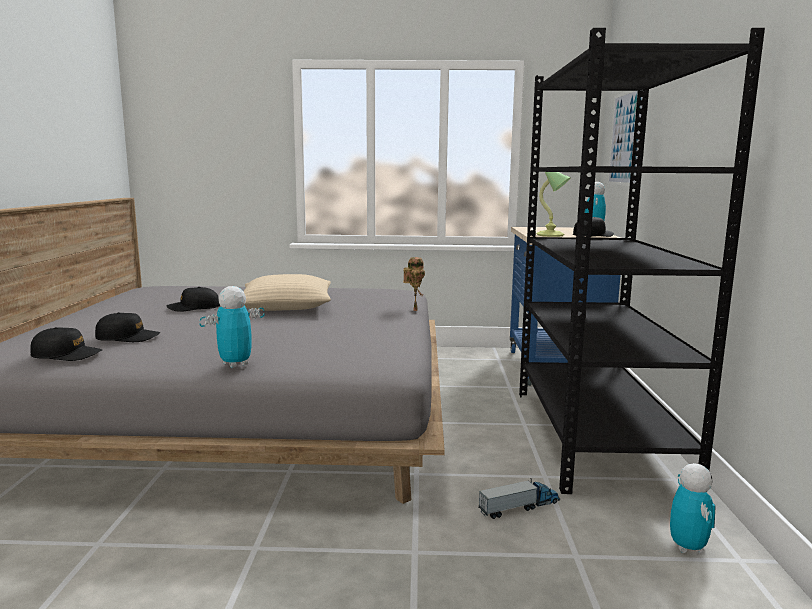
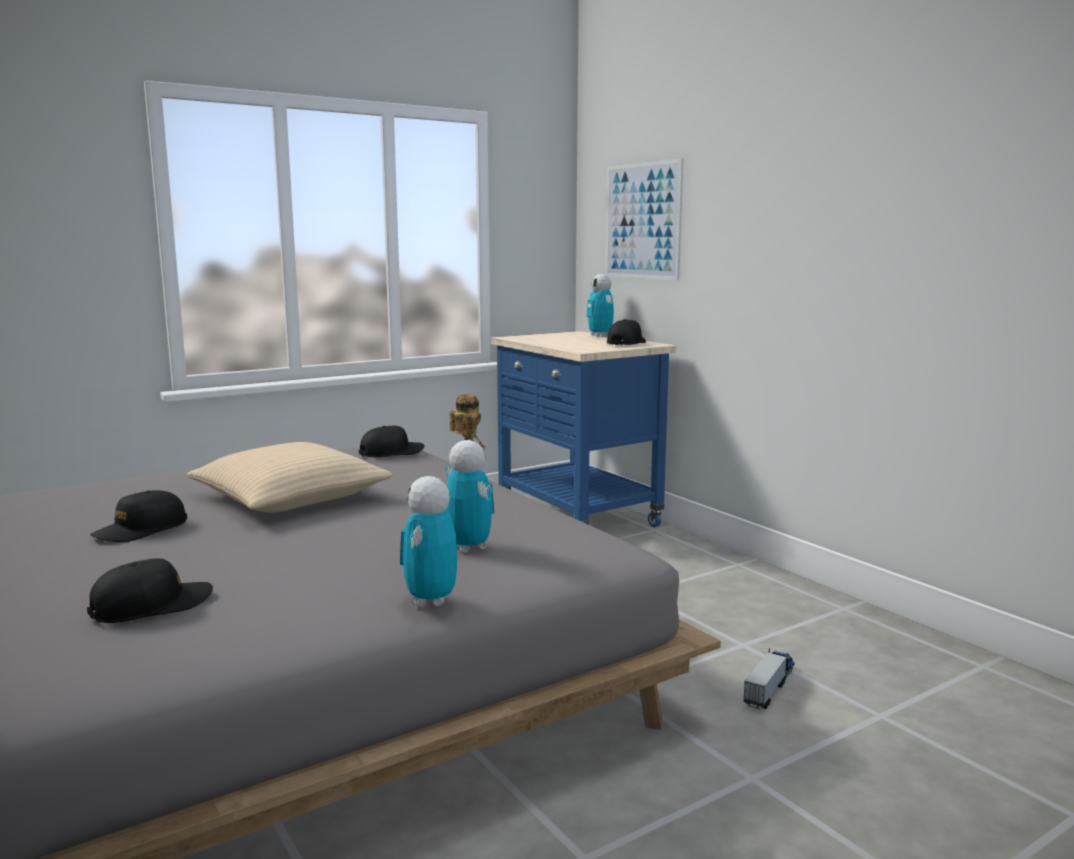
camera: 35 degrees left, 0 degrees up
(67, 355) = (107, 665): black cap -> black cap (392, 452)
(551, 235) = (585, 346): table lamp -> none
(595, 436) = (724, 585): black bookcase -> none
(687, 547) = (939, 670): toy robot -> toy robot (468, 547)

